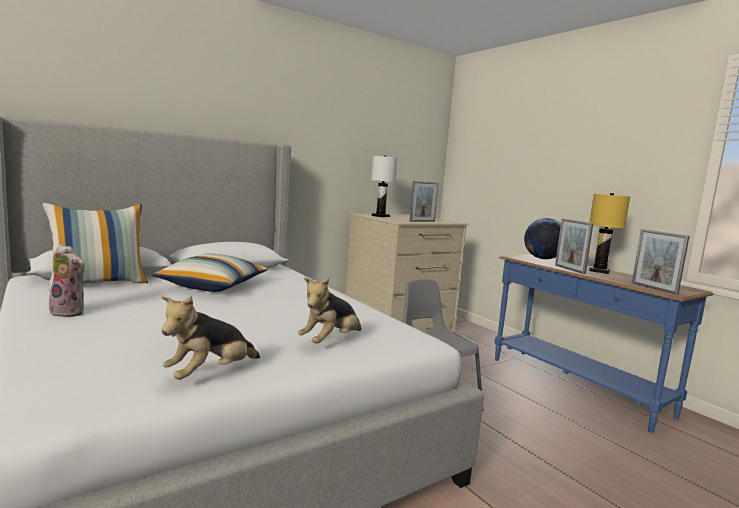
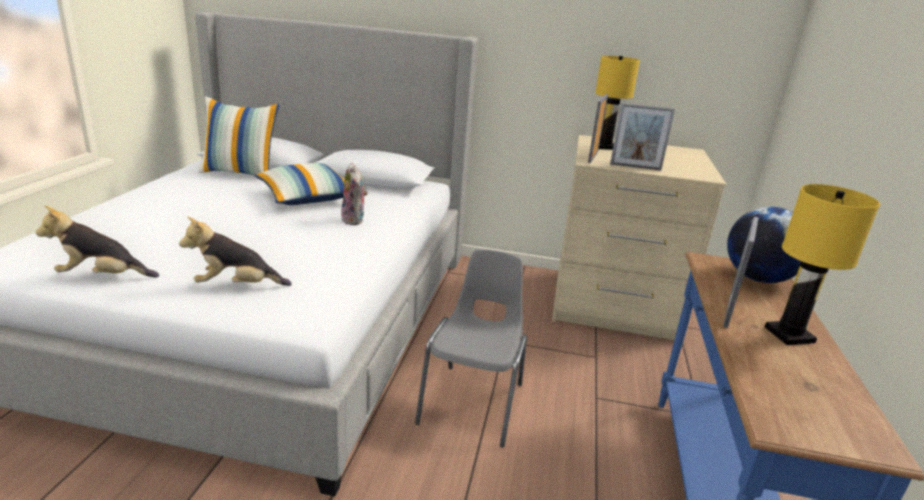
camera: 45 degrees right, 15 degrees up
(70, 312) = (165, 195): plush toy -> plush toy (355, 220)
(381, 216) = (605, 146): white table lamp -> yellow table lamp
(653, 288) = (766, 402): picture frame -> picture frame (593, 156)

